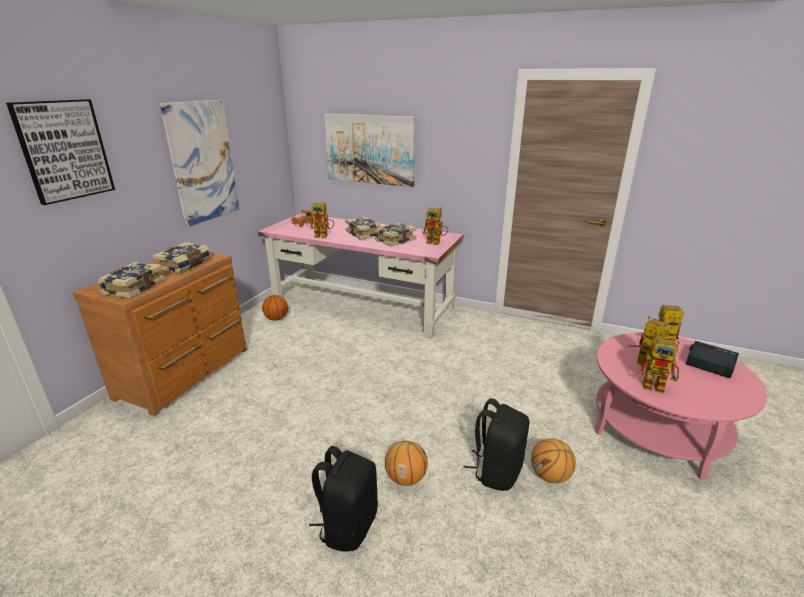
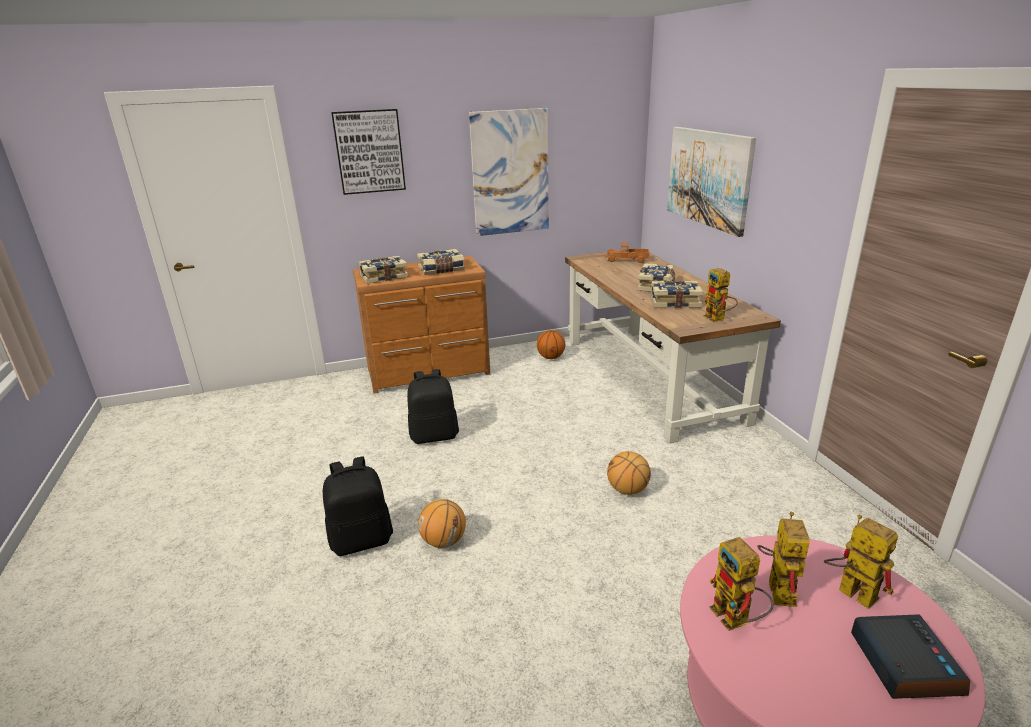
camera: 50 degrees right, 0 degrees up
(324, 236) = (612, 277): toy robot -> none
(363, 305) = (650, 378): pink desk -> brown desk
(496, 471) = (519, 594): black backpack -> black backpack (434, 435)
(550, 476) = (560, 640): basketball -> basketball (627, 490)

